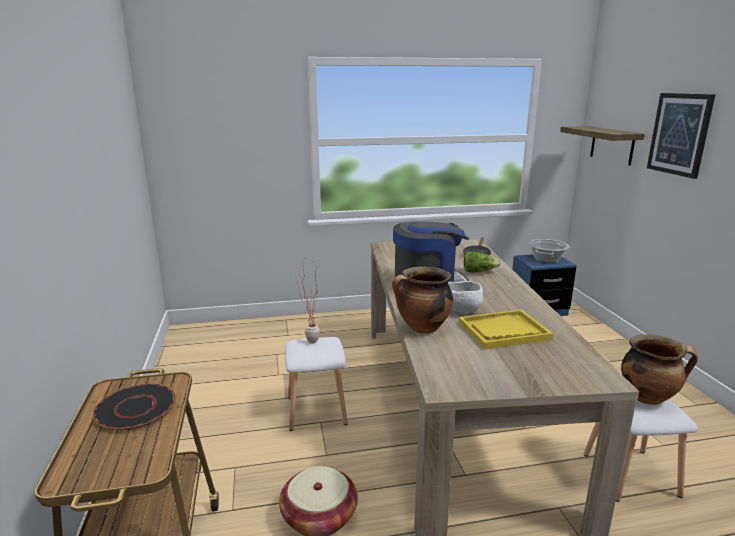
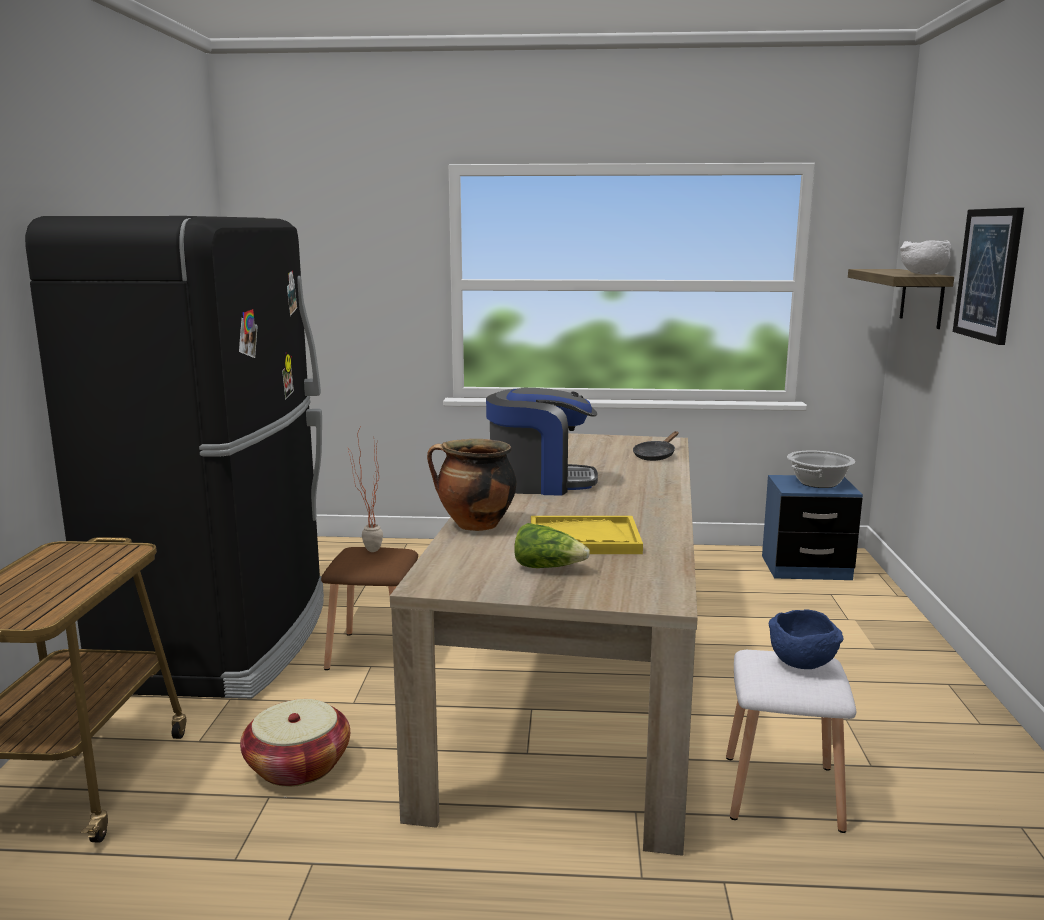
camera: 15 degrees right, 5 degrees down
(135, 408) = (69, 568): black plate -> none
(201, 416) = (225, 640): none -> black fridge
(315, 410) = (374, 651): white stool -> brown stool
(462, 311) = (552, 513): white bowl -> white bowl (922, 274)
(479, 271) = (634, 474): lettuce -> lettuce (548, 567)
(648, 397) = (803, 664): cooking pot -> blue bowl

